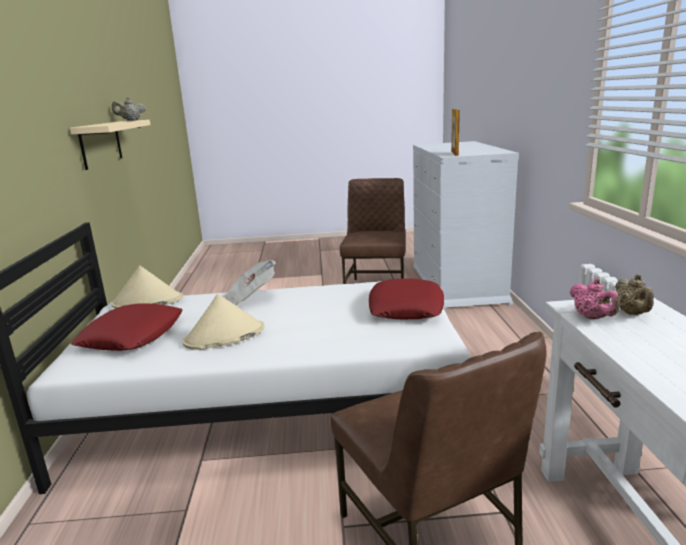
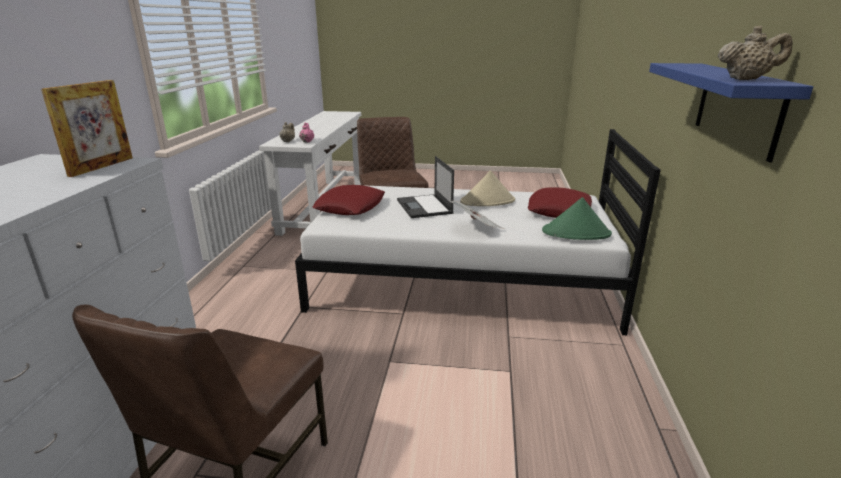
camera: 170 degrees left, 5 degrees up
(101, 144) = (737, 107): beige shelf -> blue shelf
(147, 301) = (576, 233): beige hat -> green hat
(311, 316) = (424, 207): none -> laptop

